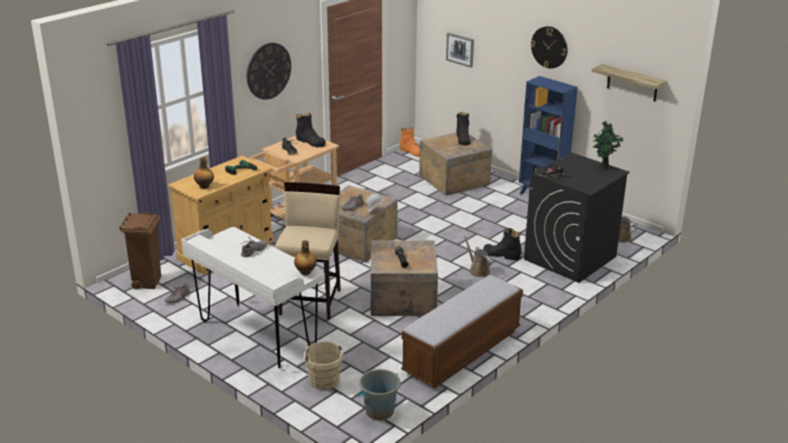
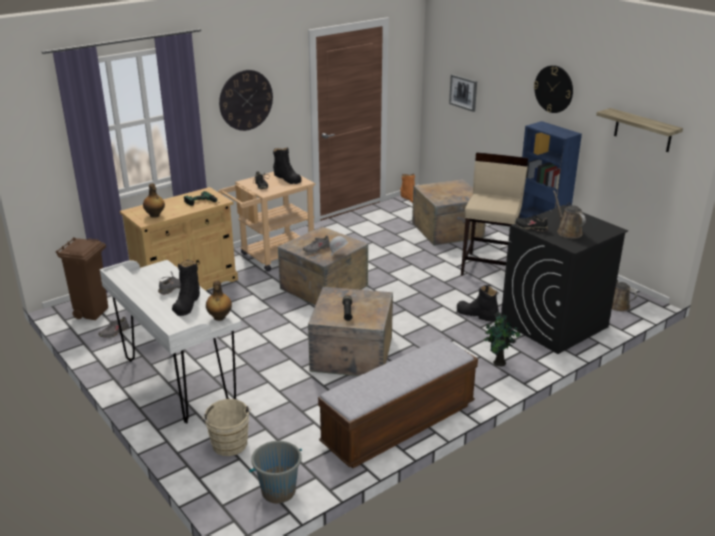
camera: 10 degrees right, 0 degrees up
(311, 302) = (250, 349): beige stool -> beige stool (489, 267)
(463, 139) = (459, 187): black boot -> black boot (187, 303)
(478, 270) = (445, 329): brown watering can -> brown watering can (567, 232)
(604, 168) = (598, 224): potted plant -> potted plant (498, 363)

